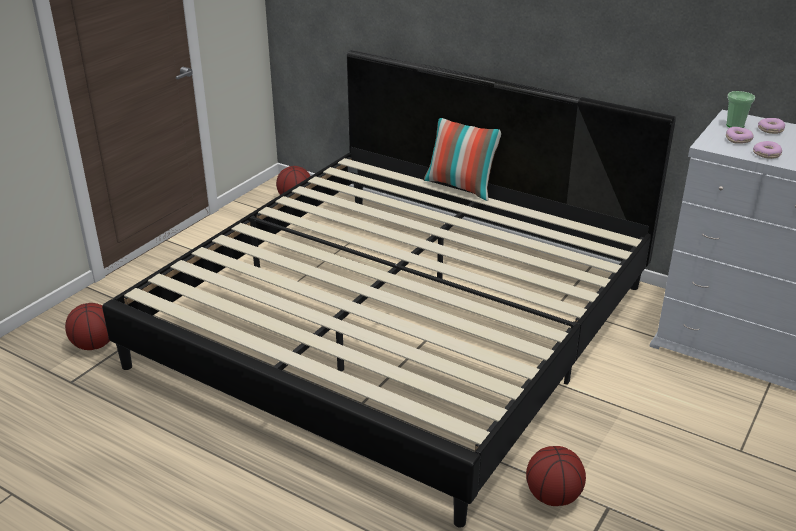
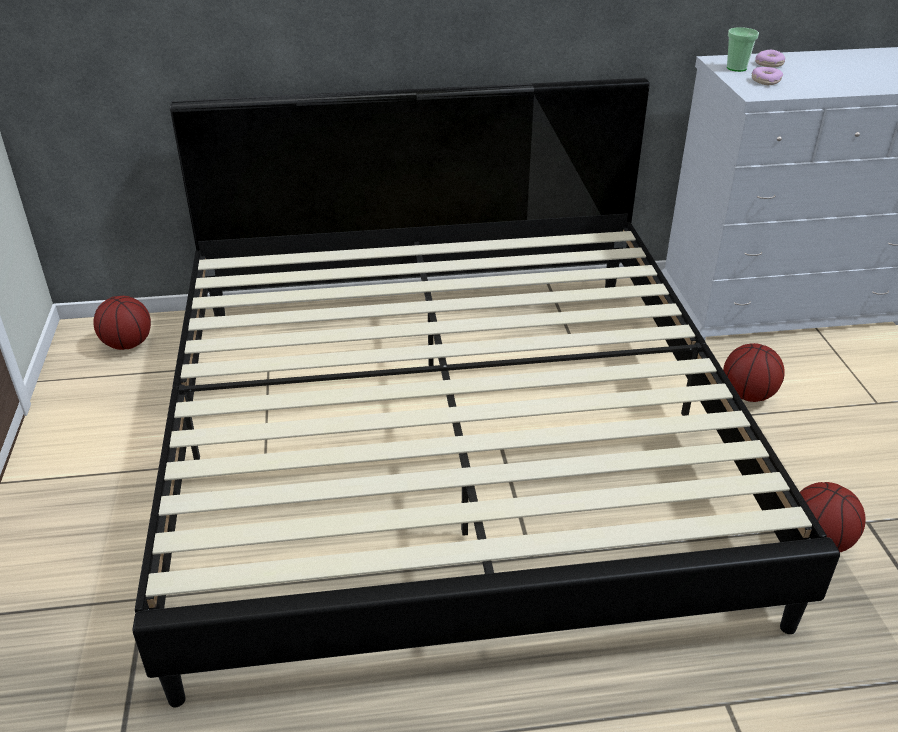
camera: 40 degrees left, 5 degrees up
(94, 345) = (81, 699): basketball -> basketball (747, 394)
(461, 187) = (387, 243): pillow -> none
(767, 154) = (811, 88): donut -> none

